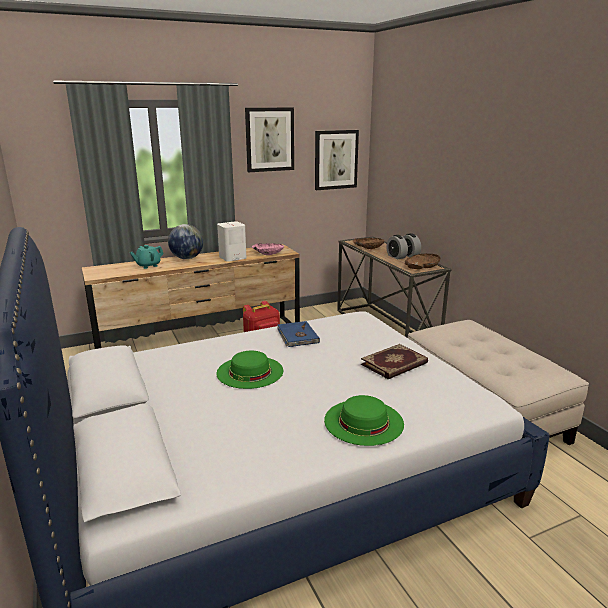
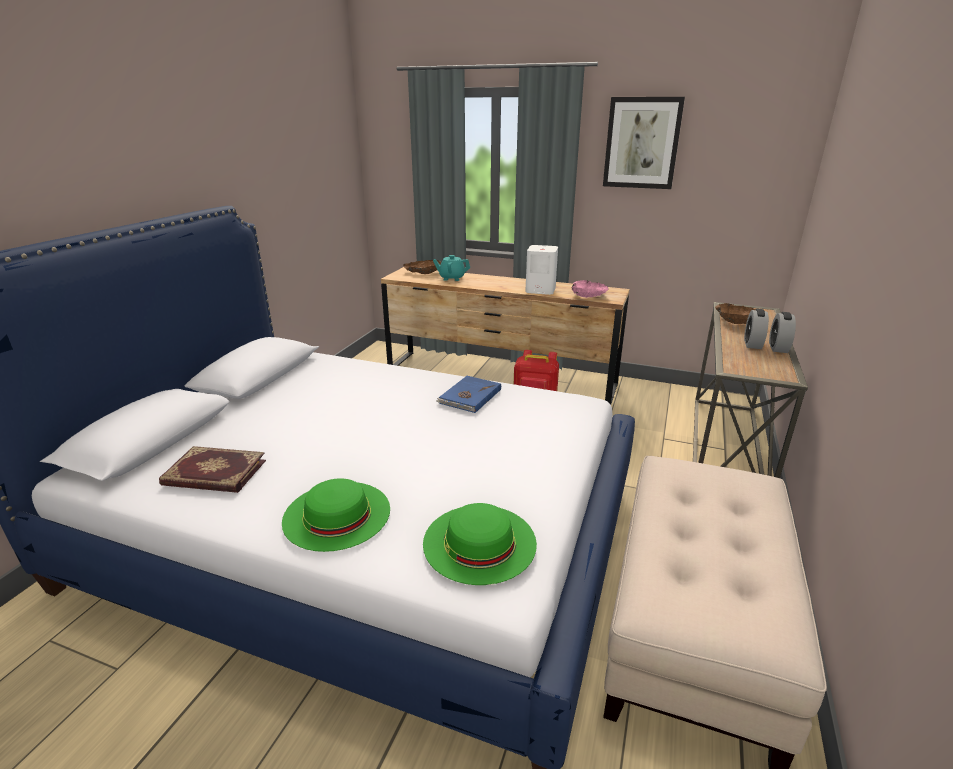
camera: 45 degrees right, 5 degrees up
(187, 258) = (498, 280): globe -> none
(250, 372) = (359, 411): green hat -> green hat (479, 542)
(335, 159) = (748, 180): picture -> none
(395, 364) = (496, 475): book -> book (214, 474)
(422, 267) = (762, 368): brown bowl -> brown bowl (423, 272)

